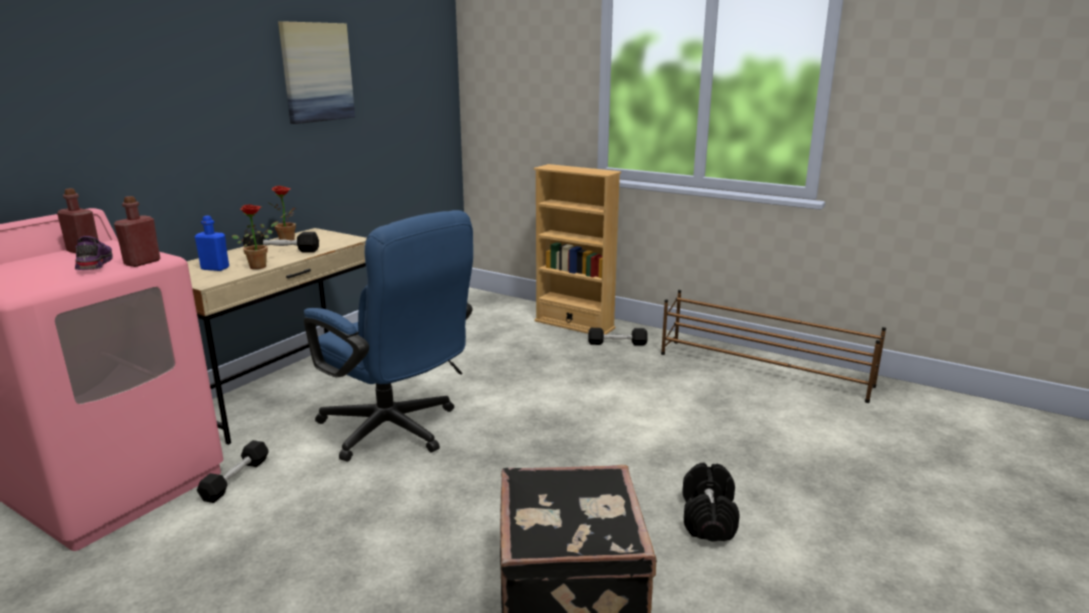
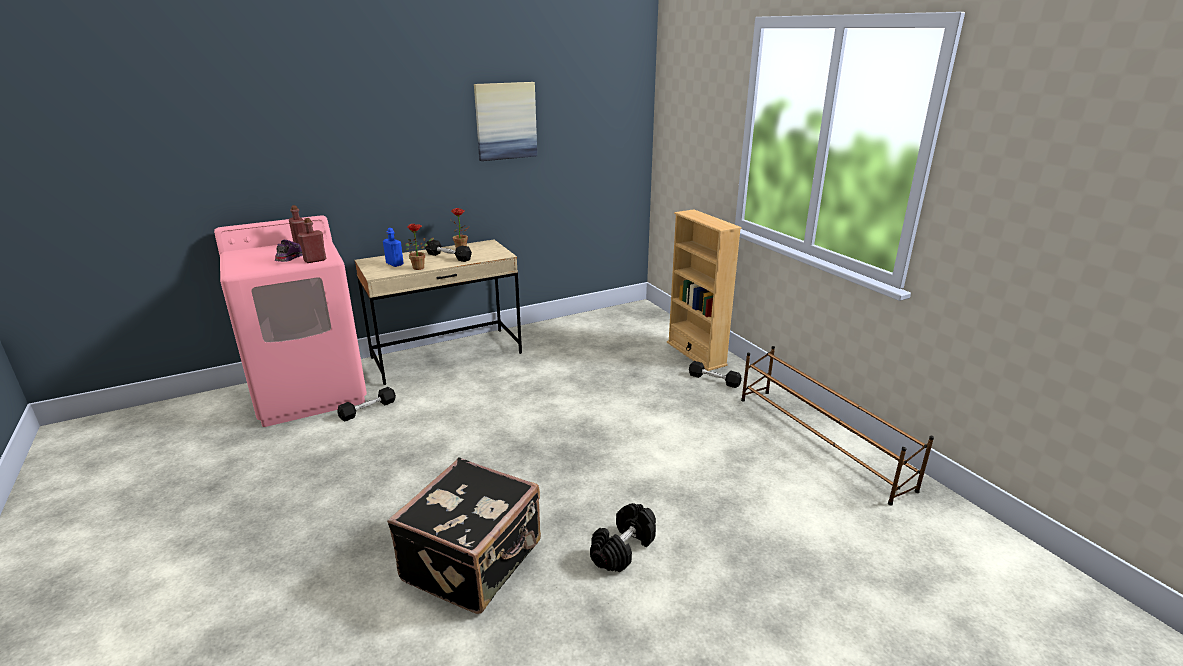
camera: 30 degrees right, 5 degrees up
(396, 432) = (483, 406): blue office chair -> none

